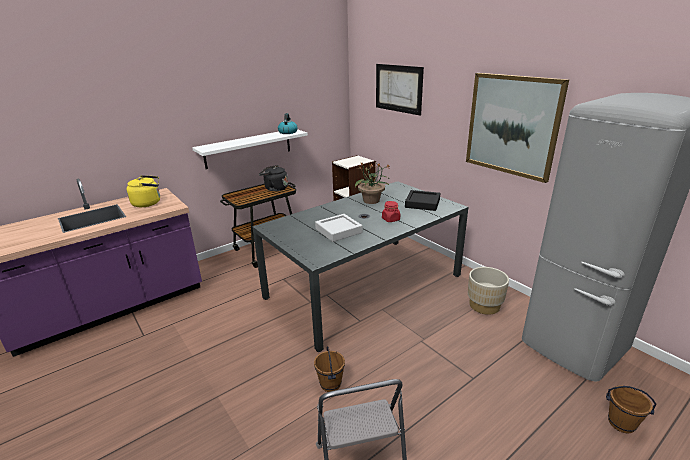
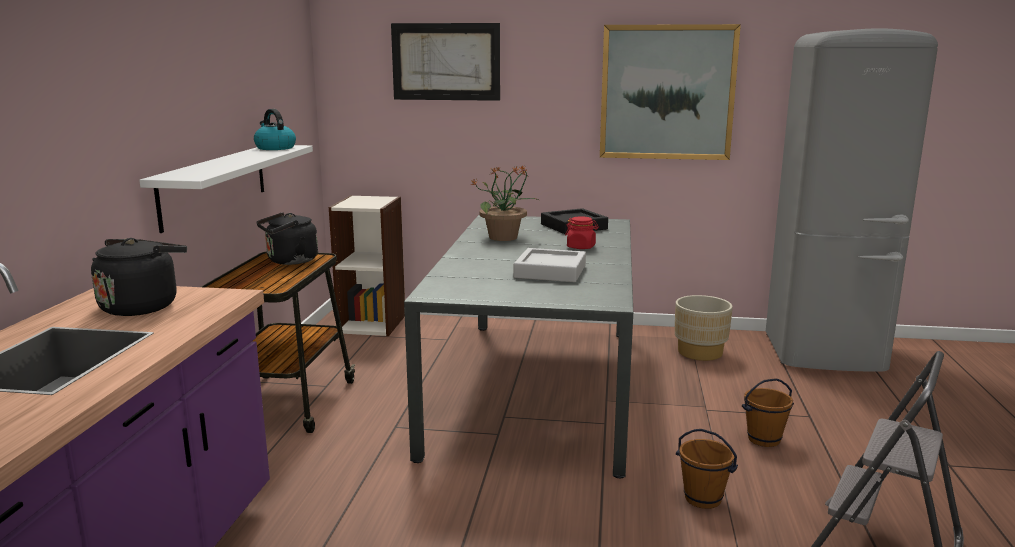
camera: 45 degrees left, 10 degrees down
(148, 203) = (142, 306): yellow kettle -> black kettle
(621, 423) = (949, 391): brown bucket -> brown bucket (763, 439)

